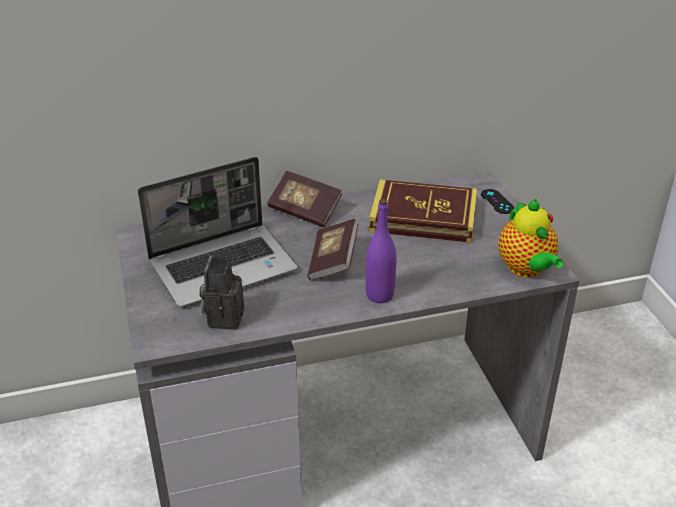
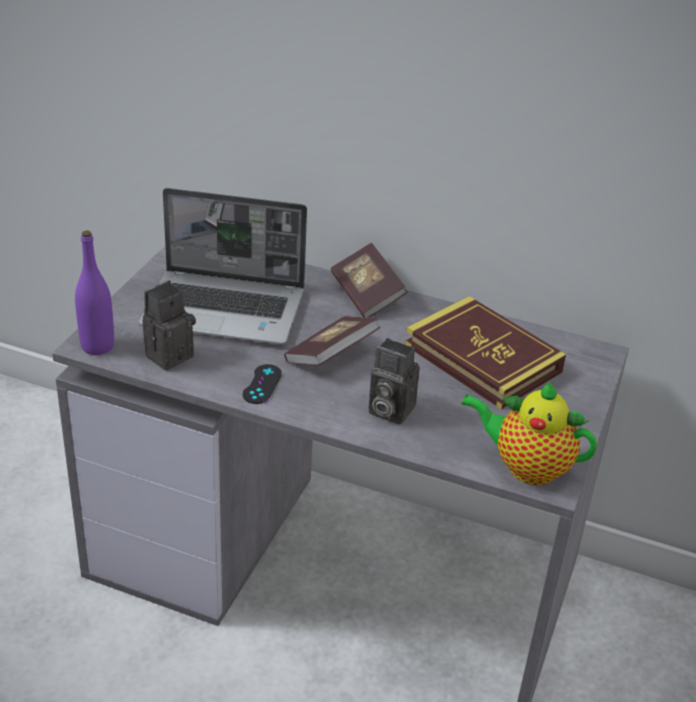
camera: 35 degrees right, 0 degrees up
(379, 295) = (334, 410): purple bottle -> purple bottle (97, 346)
(410, 278) = (388, 410): none -> camera
(497, 201) = (590, 383): black game controller -> black game controller (262, 384)
(526, 269) = (526, 467): teapot -> teapot turned 90 degrees clockwise

